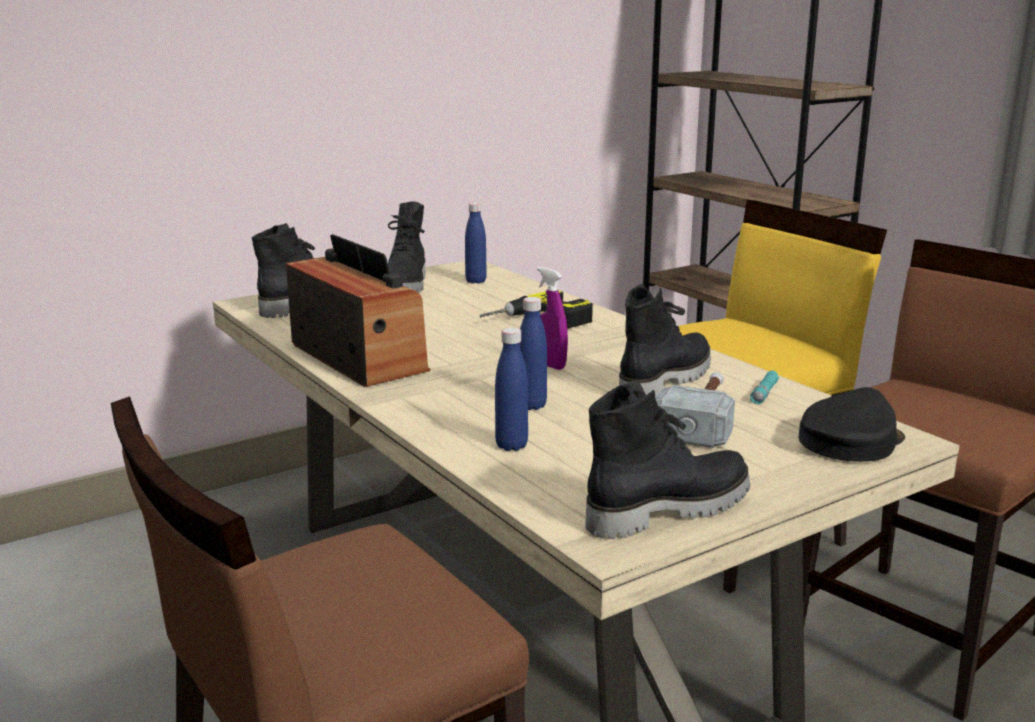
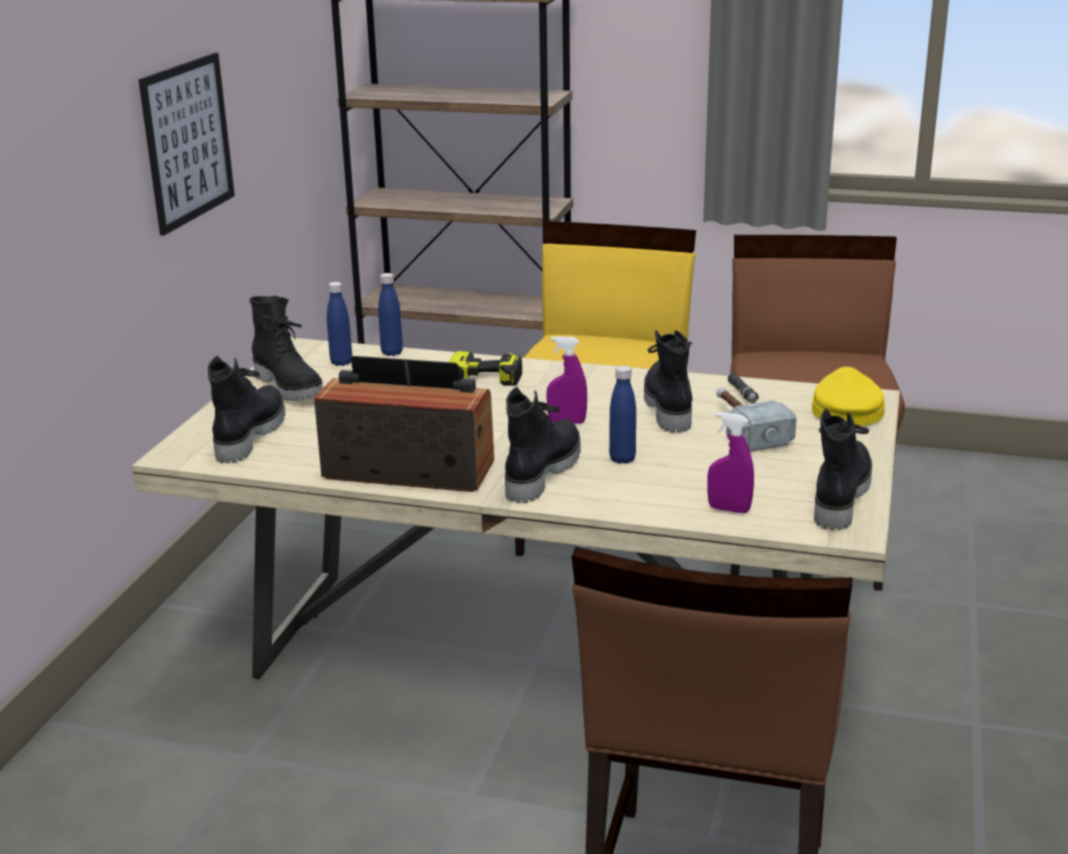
camera: 40 degrees left, 5 degrees up
(444, 392) = (541, 473): none -> black boot
(445, 74) = (188, 141): none -> picture
(511, 445) = (671, 494): blue bottle -> blue bottle (392, 353)
(533, 477) = (729, 509): none -> purple spray bottle
(764, 393) = (742, 393): turquoise flashlight -> black flashlight
(849, 441) = (845, 410): black cap -> yellow cap

